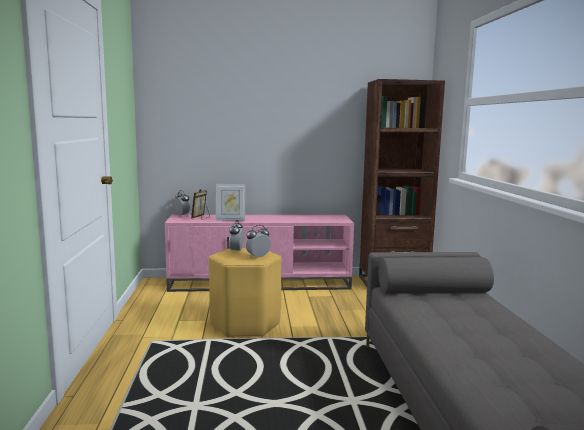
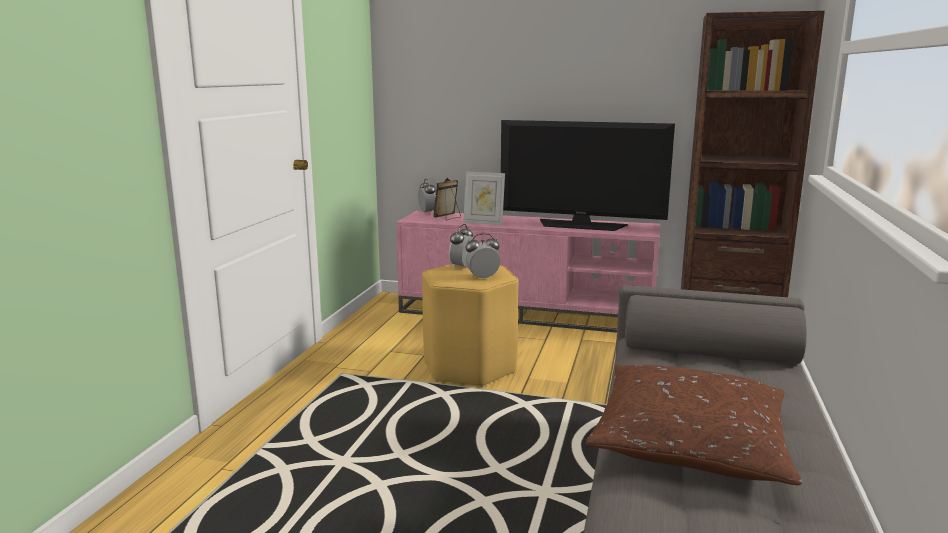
camera: 20 degrees right, 5 degrees up
(298, 218) = (581, 225): none -> television
(474, 345) = (690, 441): none -> brown pillow

